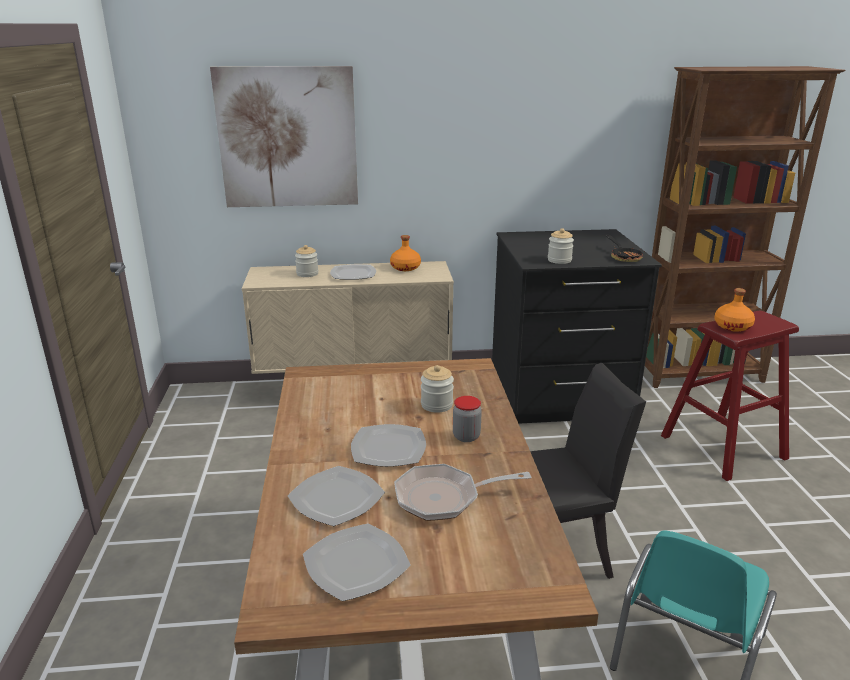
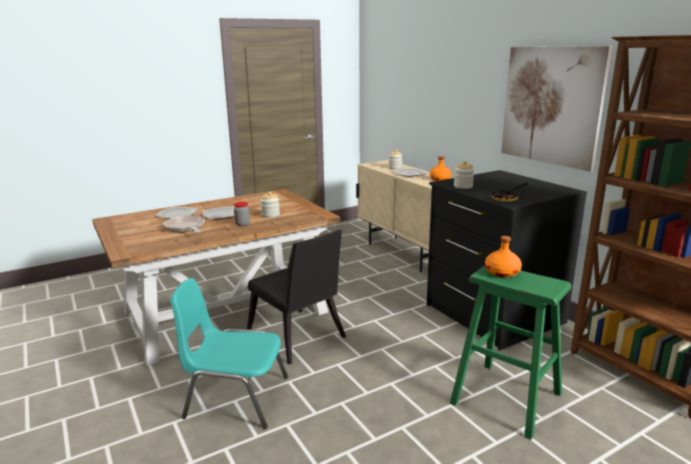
camera: 65 degrees right, 5 degrees down
(288, 138) = (409, 84): picture -> picture (551, 106)
(357, 564) = (135, 224): plate -> none
(723, 447) = (506, 398): red stool -> green stool

